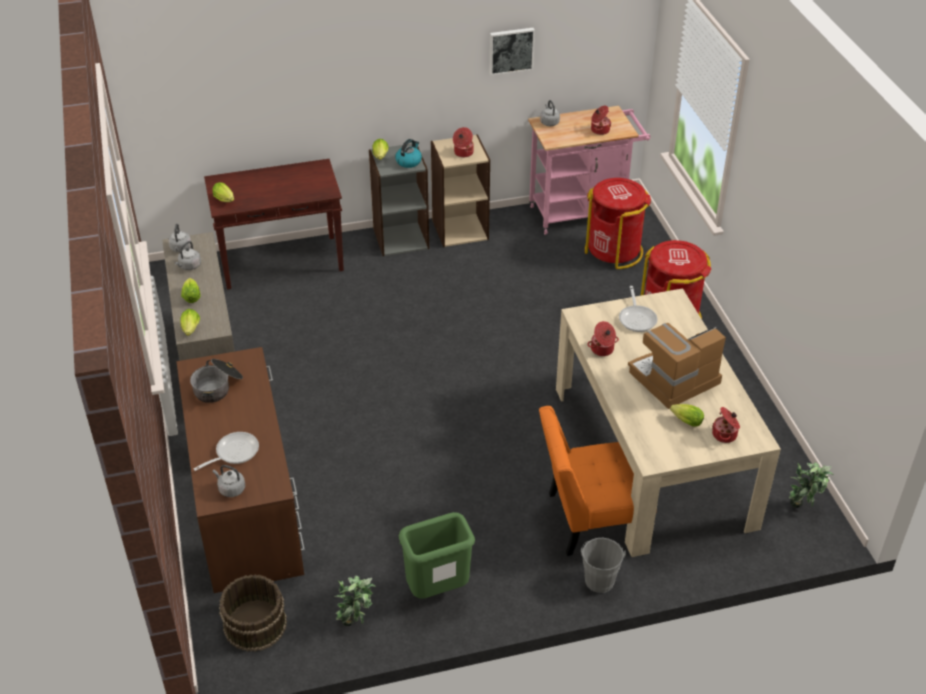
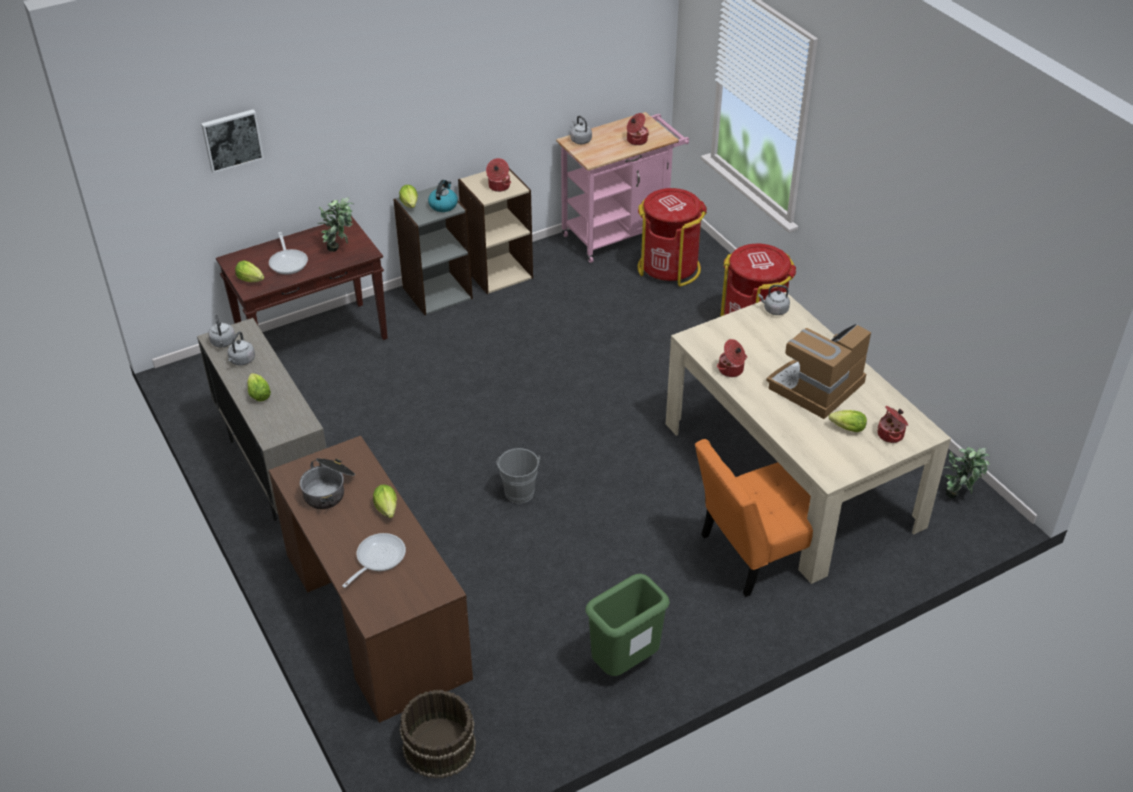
camera: 15 degrees left, 0 degrees up
(190, 331) = (273, 432): lettuce -> lettuce (387, 510)
(230, 489) = (391, 600): grey kettle -> grey kettle (774, 310)
(356, 622) = (550, 717): potted plant -> potted plant (340, 248)
(511, 50) = (534, 66): picture -> picture (232, 139)
(599, 578) = (787, 612): grey bucket -> grey bucket (519, 490)
(637, 318) = (753, 331): frying pan -> frying pan (288, 262)

